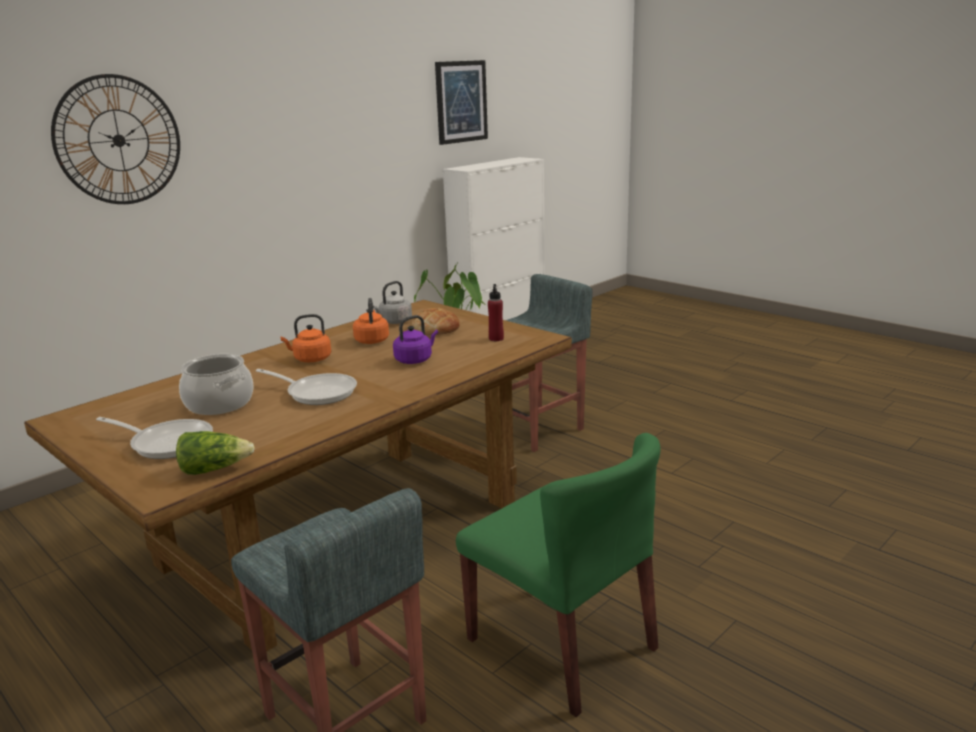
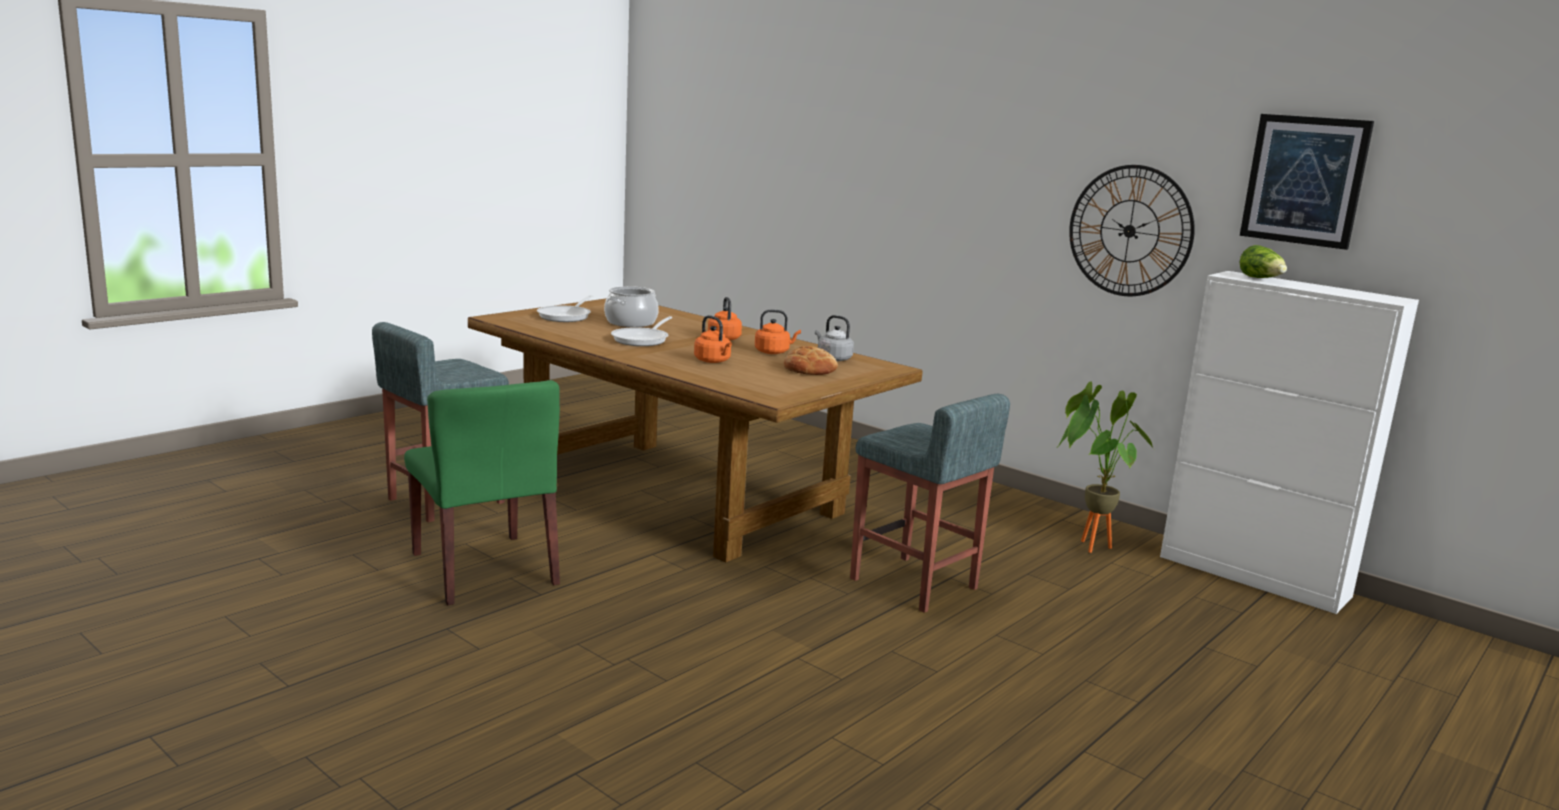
camera: 85 degrees right, 5 degrees down
(118, 140) = (865, 146): wall clock -> wall clock (1129, 231)
(214, 469) = (518, 324): lettuce -> lettuce (1261, 279)
(415, 360) = (713, 361): purple kettle -> orange kettle
(496, 338) = (772, 384): red bottle -> none
(562, 644) = (484, 569): green chair -> green chair turned 75 degrees counterclockwise

